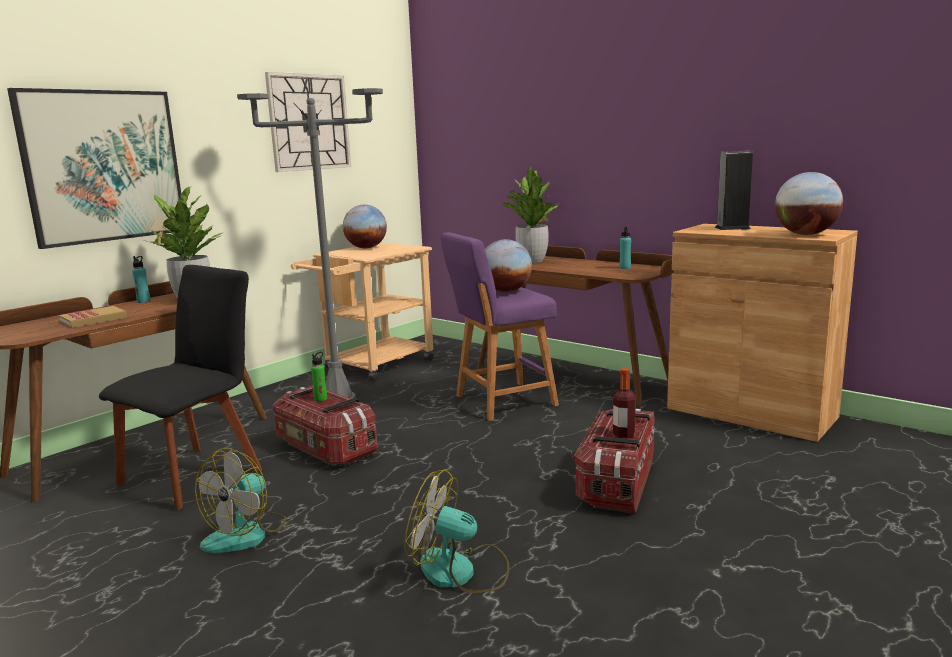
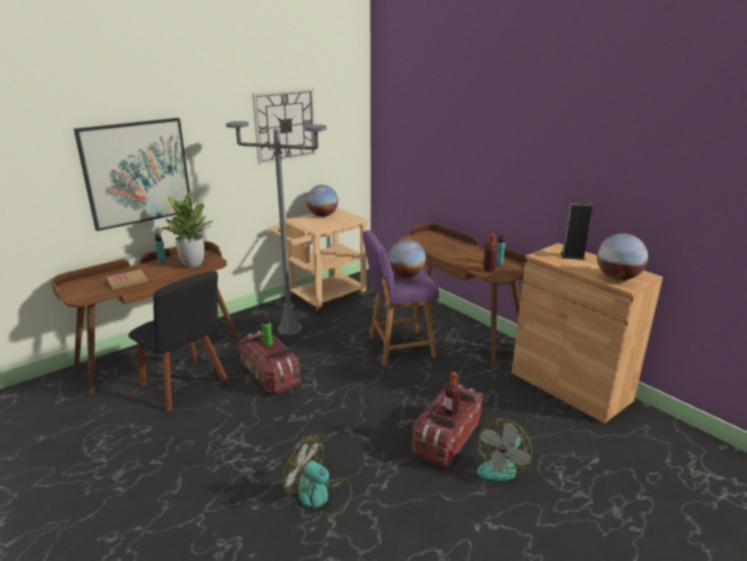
camera: 10 degrees right, 10 degrees up
(196, 474) = (186, 386): black chair -> black chair turned 90 degrees clockwise
(246, 533) = (204, 442): fan -> fan (501, 466)
(532, 261) = (437, 242): potted plant -> none
(617, 273) = (489, 270): none -> bottle

